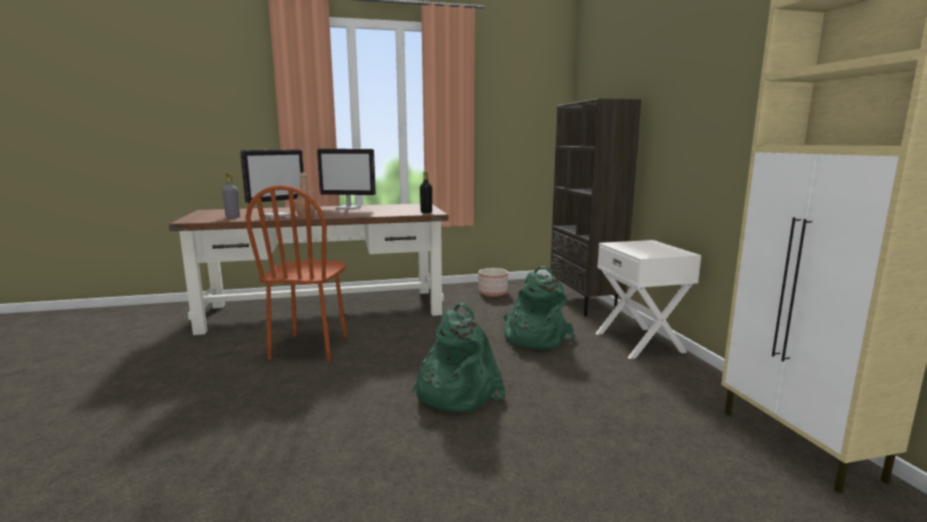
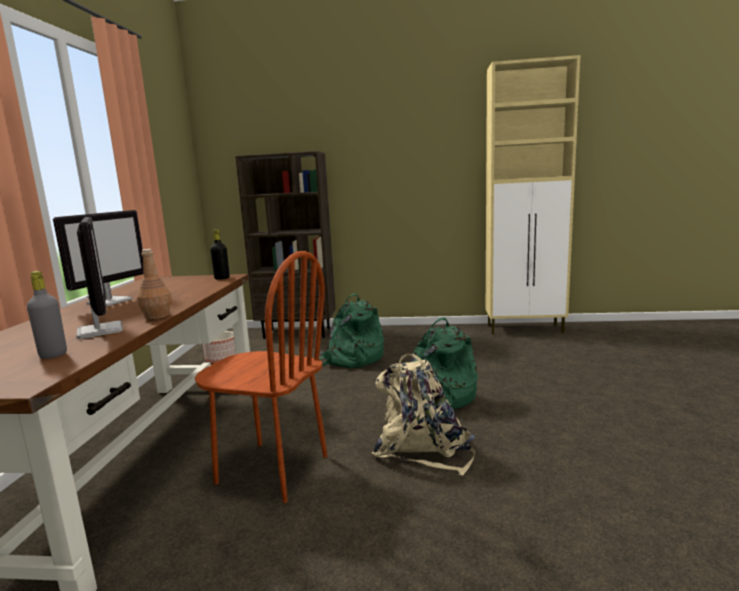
camera: 70 degrees left, 0 degrees up
(344, 397) = (423, 448): none -> beige backpack
(640, 342) = (388, 332): white nightstand -> none

